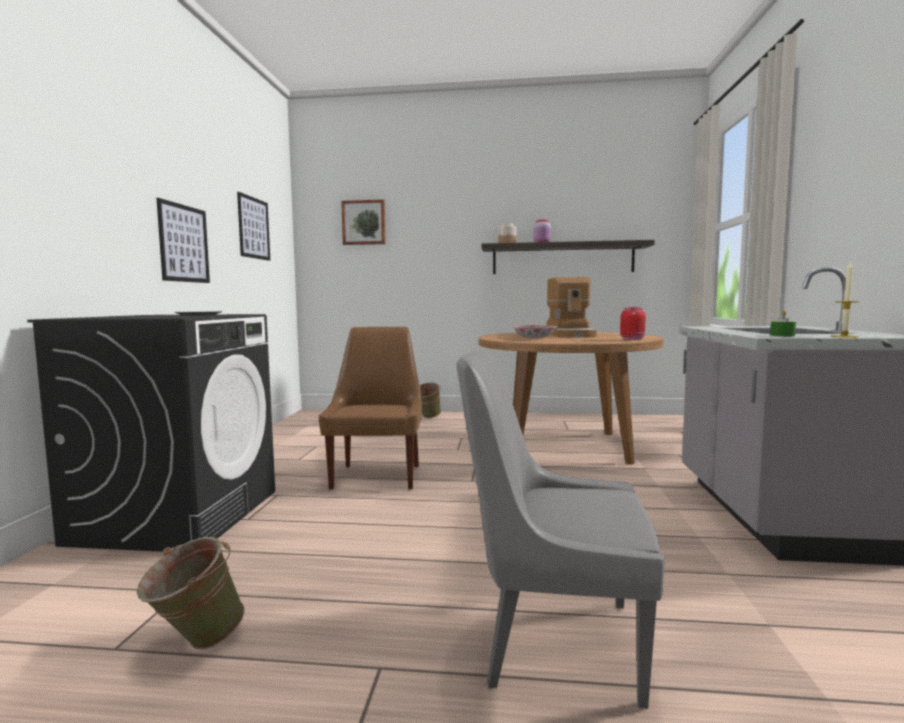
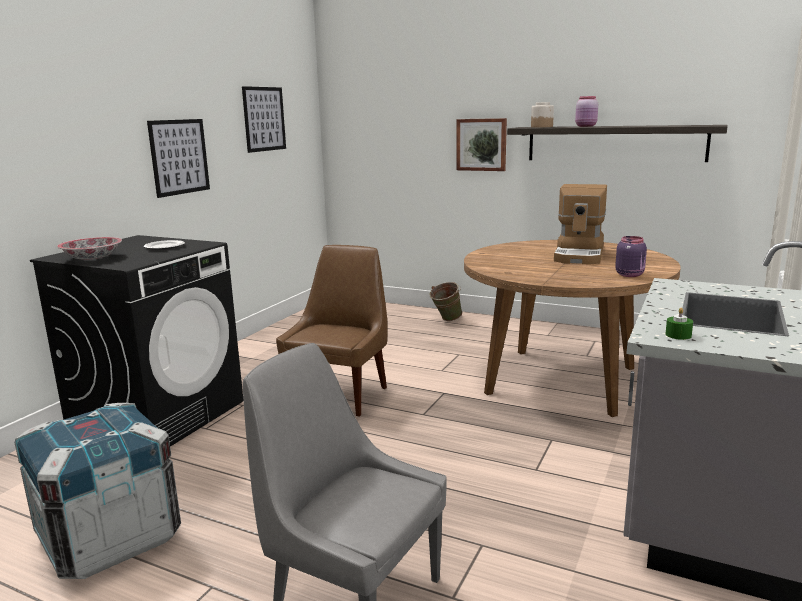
camera: 20 degrees right, 10 degrees up
(194, 643) = (109, 537): green bucket -> crate
(364, 222) = (389, 98): picture -> picture (481, 144)
(534, 338) = (521, 263): bowl -> bowl (92, 258)
(632, 339) = (630, 275): red jar -> purple jar
(844, 336) = (740, 349): candle -> none

